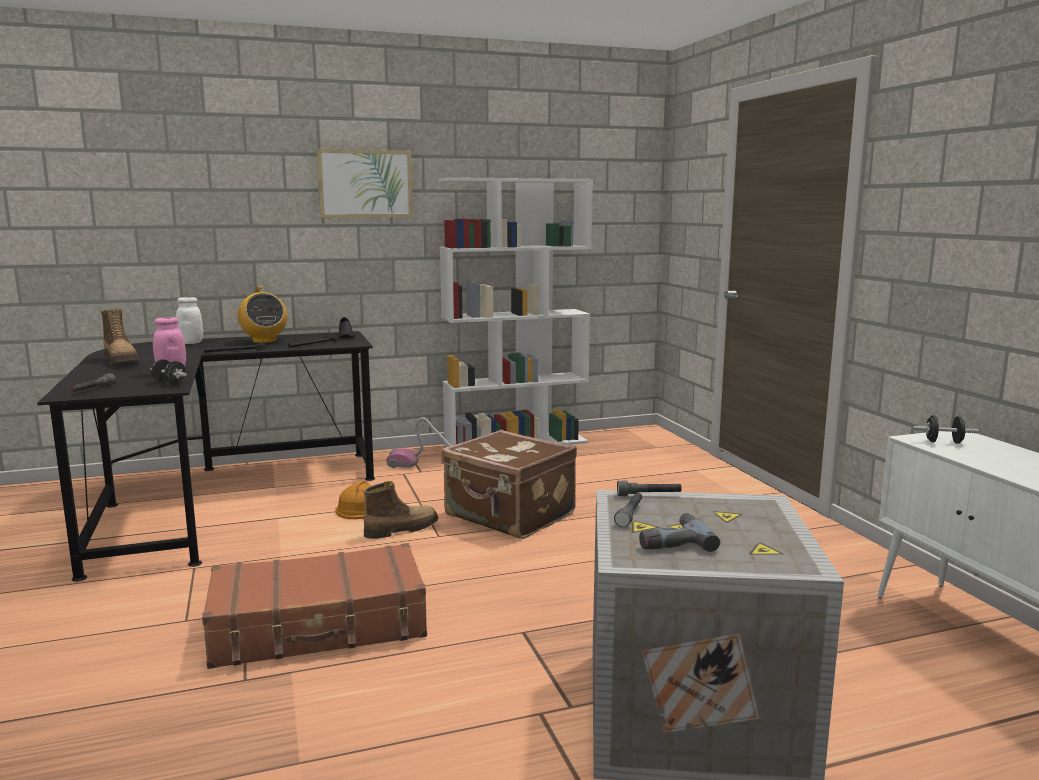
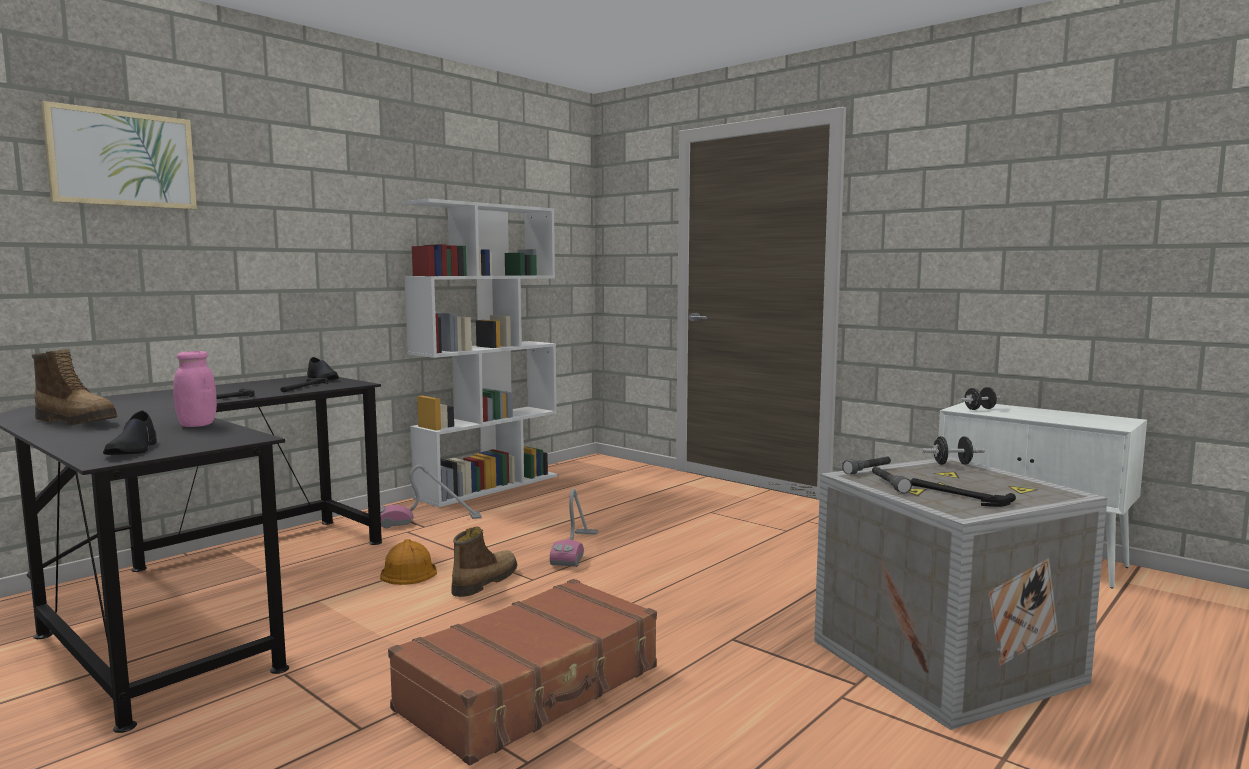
camera: 30 degrees left, 5 degrees down
(93, 389) = (133, 450): grey flashlight -> black shoe
(169, 383) = (230, 434): black dumbbell -> black dumbbell (952, 464)
(191, 343) = (126, 398): white jar -> none
(264, 341) = (229, 389): radio -> none
(365, 184) = (324, 202): picture -> picture (122, 159)
(509, 516) = (576, 548): brown suitcase -> vacuum cleaner
(672, 541) = (957, 495): power drill -> hammer

